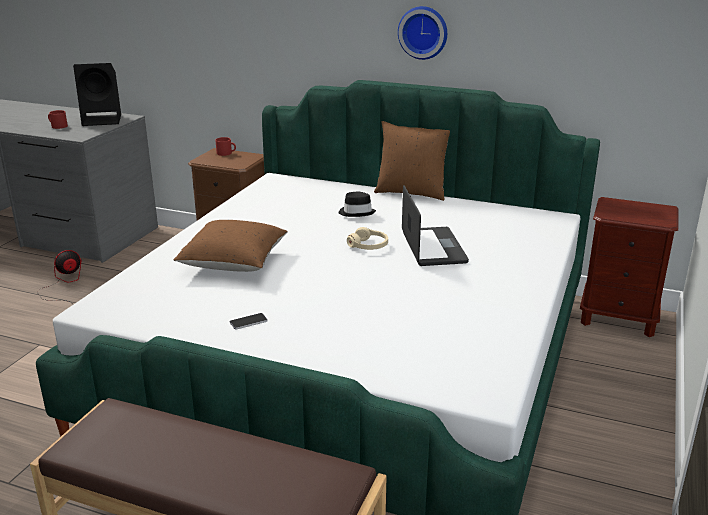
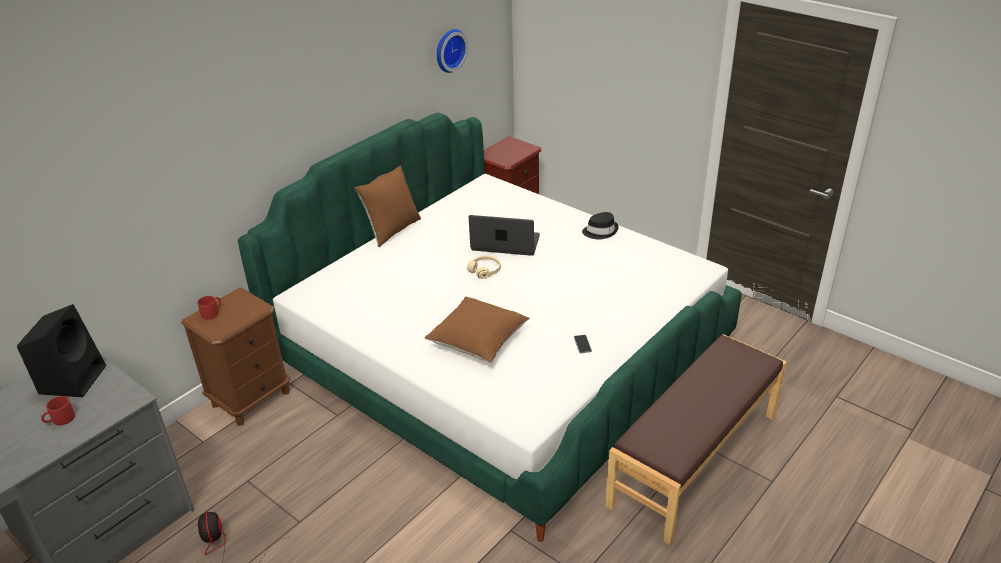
camera: 70 degrees left, 10 degrees up
(356, 212) = (415, 264): black hat -> black hat (600, 231)
(423, 32) = (347, 98): wall clock -> wall clock (449, 50)

